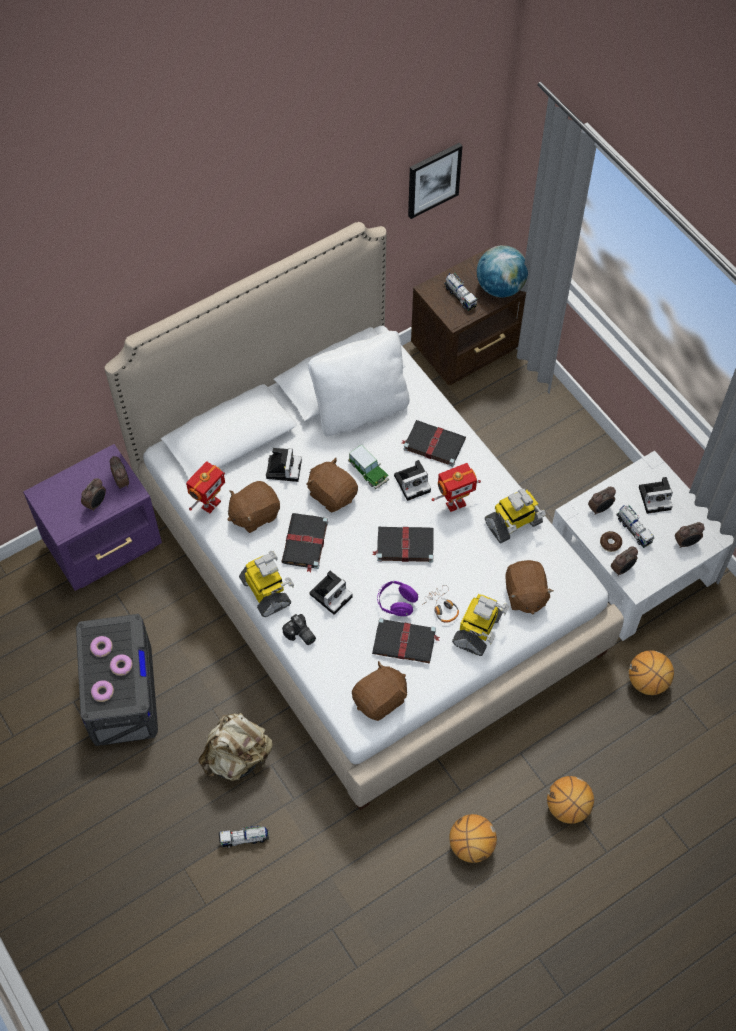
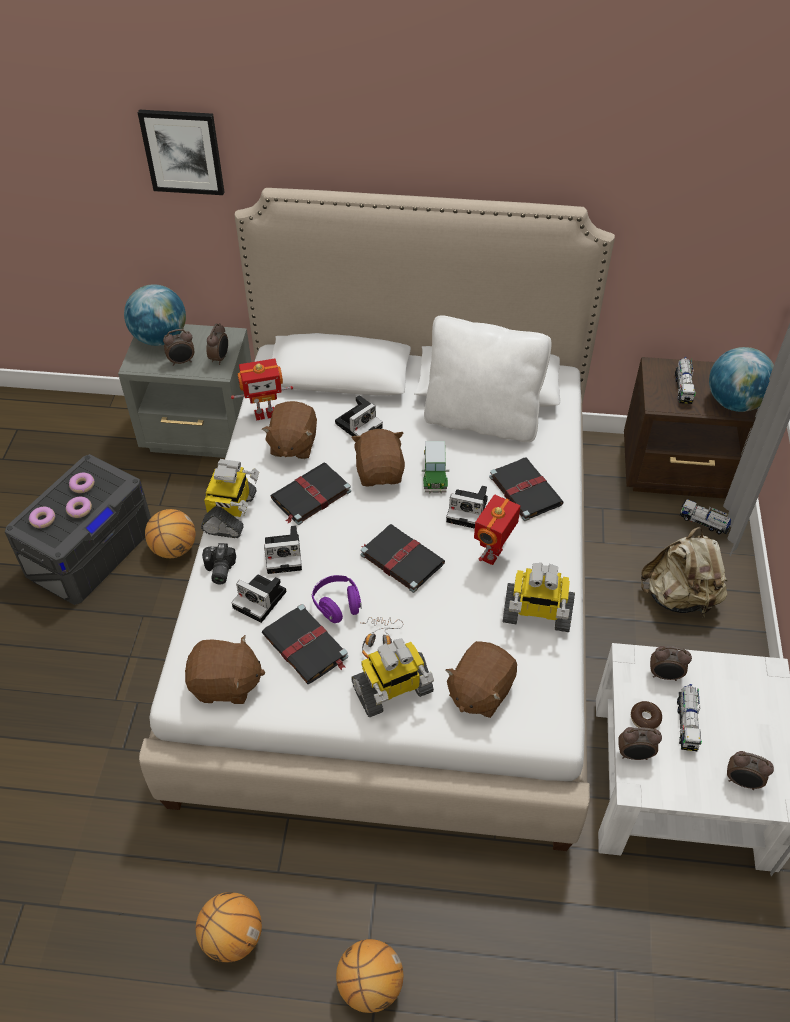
camera: 40 degrees right, 10 degrees down
(57, 495) = (160, 338): none -> globe
(106, 546) = (202, 433): purple nightstand -> grey nightstand
(237, 757) = (117, 673): beige backpack -> beige backpack (679, 597)
(244, 839) = (46, 749): toy truck -> toy truck (703, 522)
(254, 514) = (292, 444): brown plush toy -> brown plush toy turned 90 degrees counterclockwise
(433, 179) = (704, 216): picture -> picture (183, 151)
(455, 503) = (492, 555): toy robot -> toy robot turned 105 degrees clockwise
(647, 682) = (589, 920): basketball -> basketball (174, 549)
(656, 497) = (745, 708): camera -> camera (261, 600)

